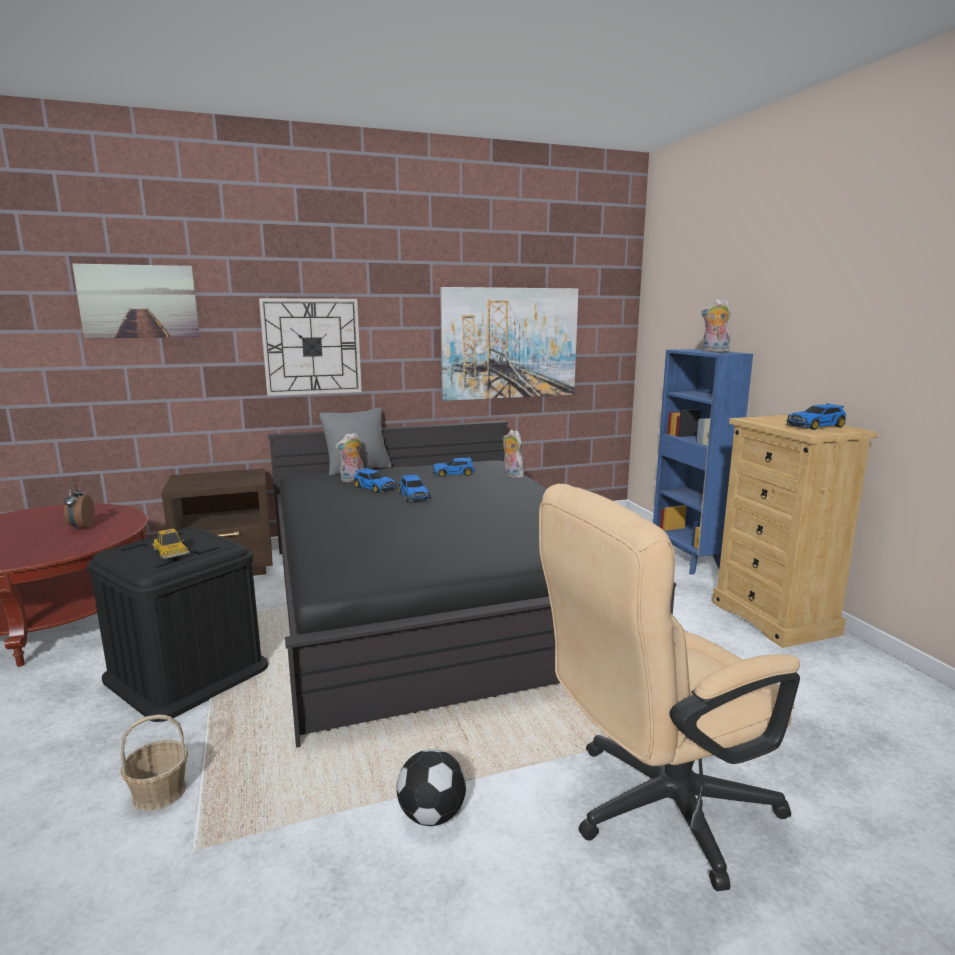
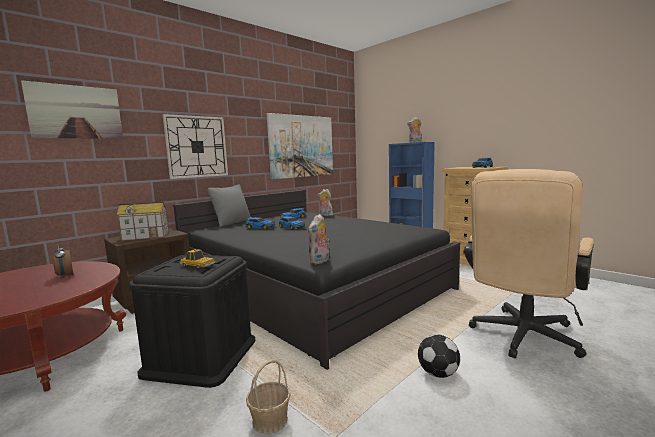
camera: 25 degrees left, 5 degrees down
(214, 480) = (146, 236): none -> toy house
(352, 480) = (238, 227): plush toy -> plush toy (320, 261)

